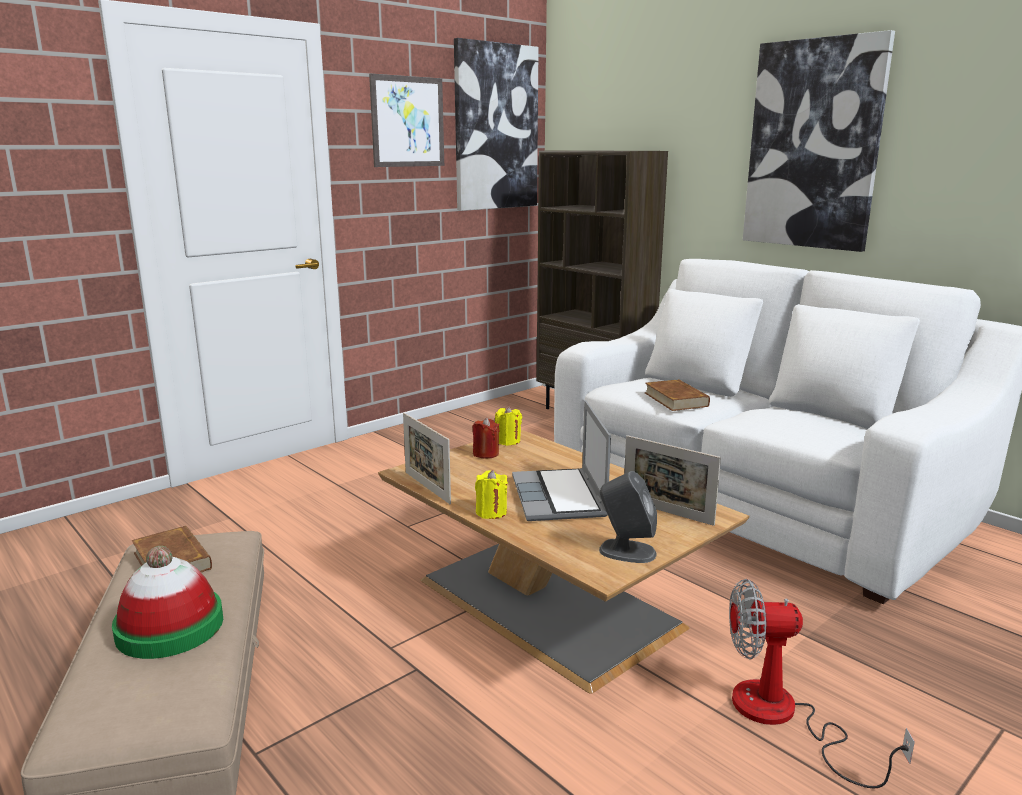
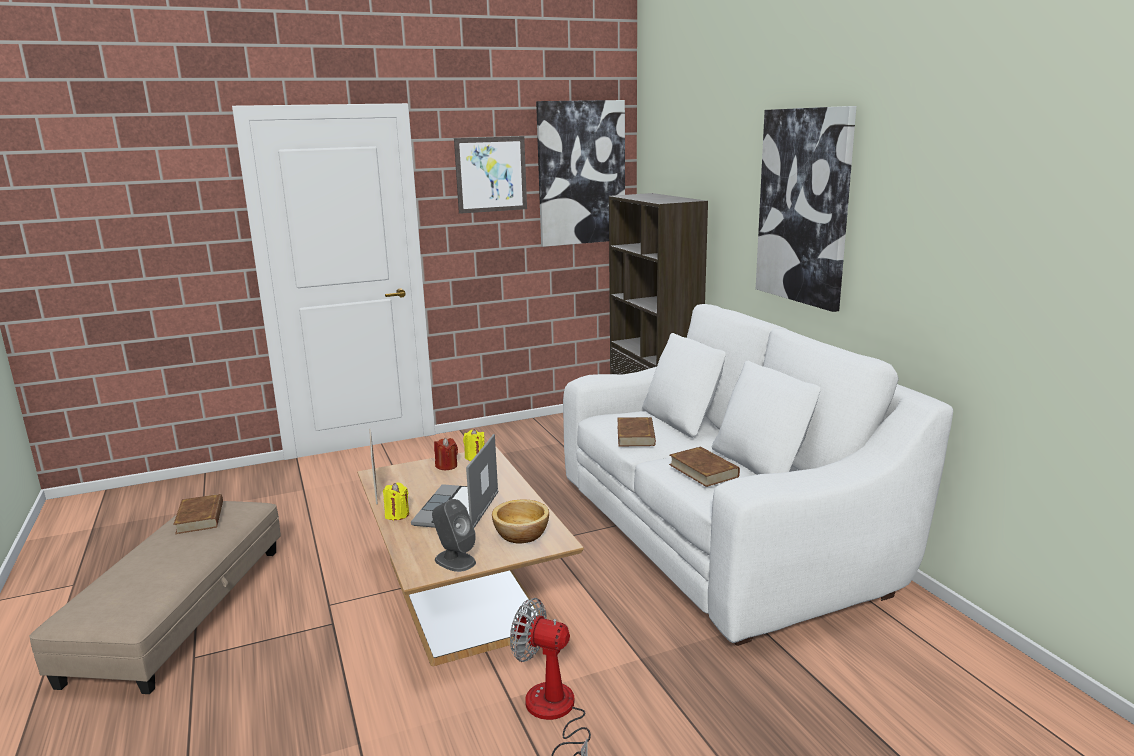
camera: 20 degrees right, 0 degrees up
(170, 627) = (161, 562): hat -> none
(667, 512) = (522, 534): picture frame -> bowl
(799, 422) = (703, 470): none -> brown book

